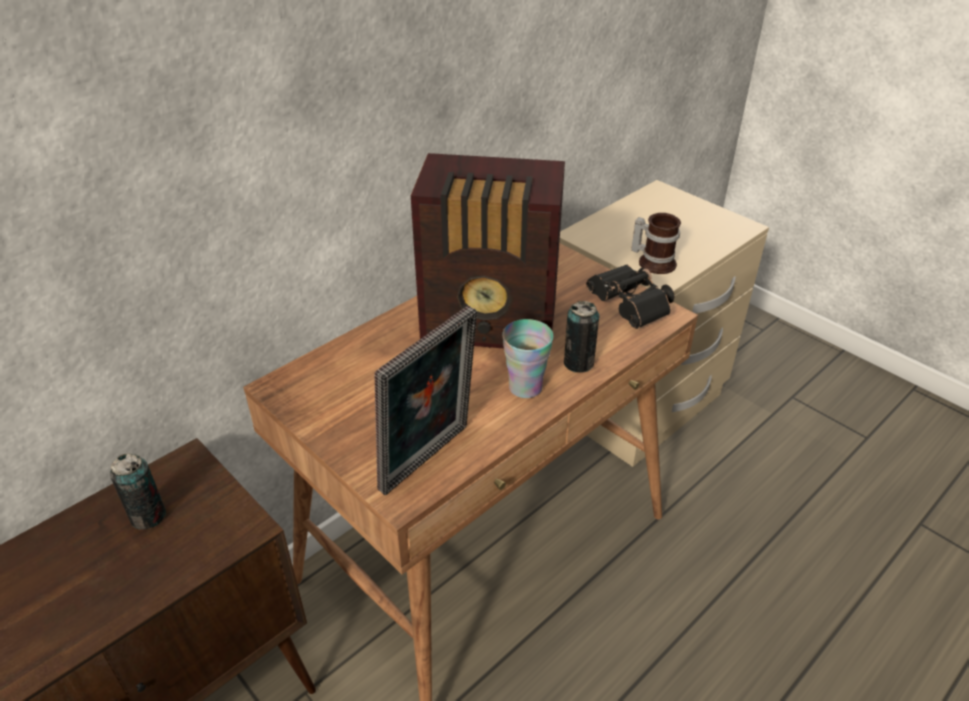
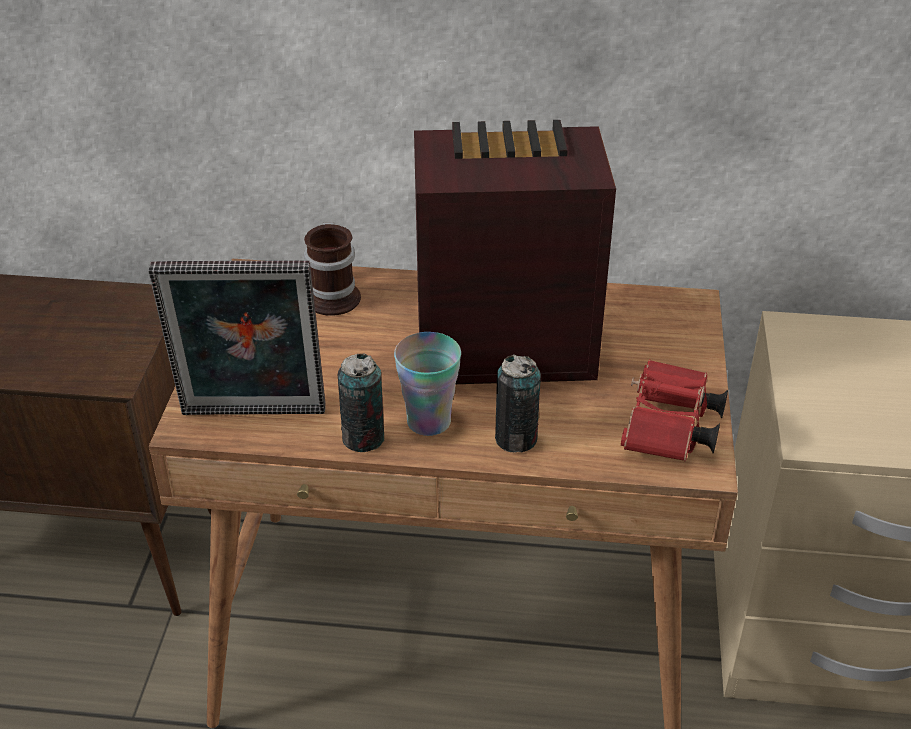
camera: 50 degrees right, 0 degrees up
(148, 516) = (78, 320): can -> can (363, 438)
(492, 325) = (500, 347): radio -> radio turned 120 degrees clockwise
(631, 309) = (669, 431): black binoculars -> red binoculars
(654, 261) = (831, 414): mug -> mug (335, 295)

